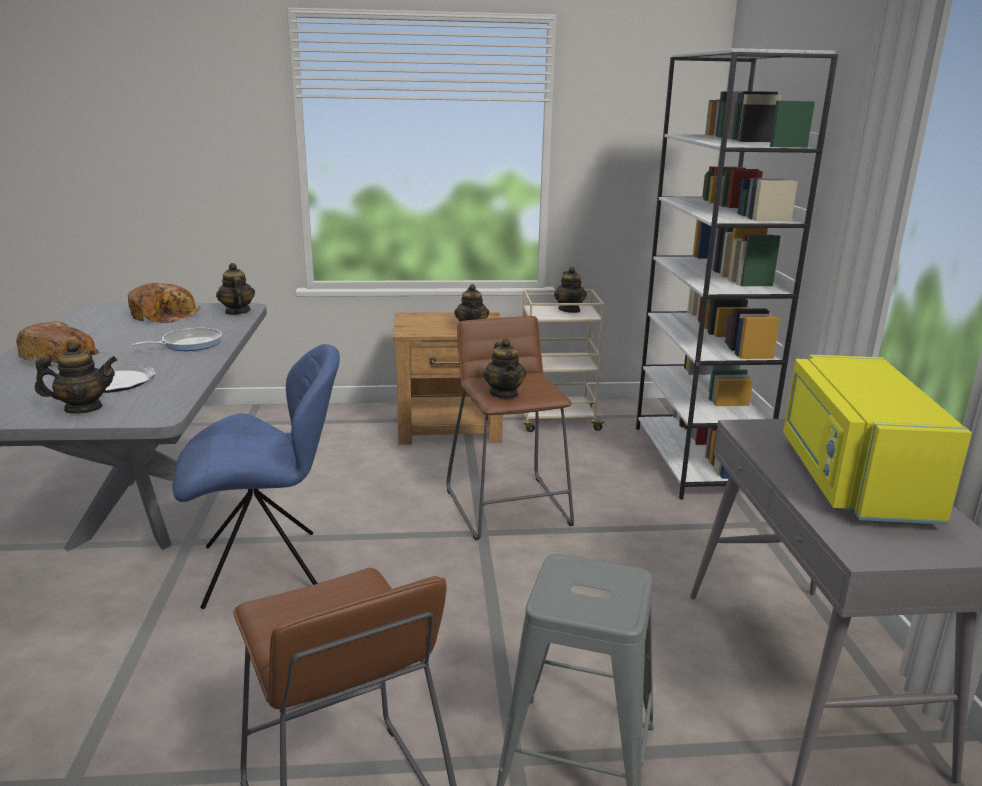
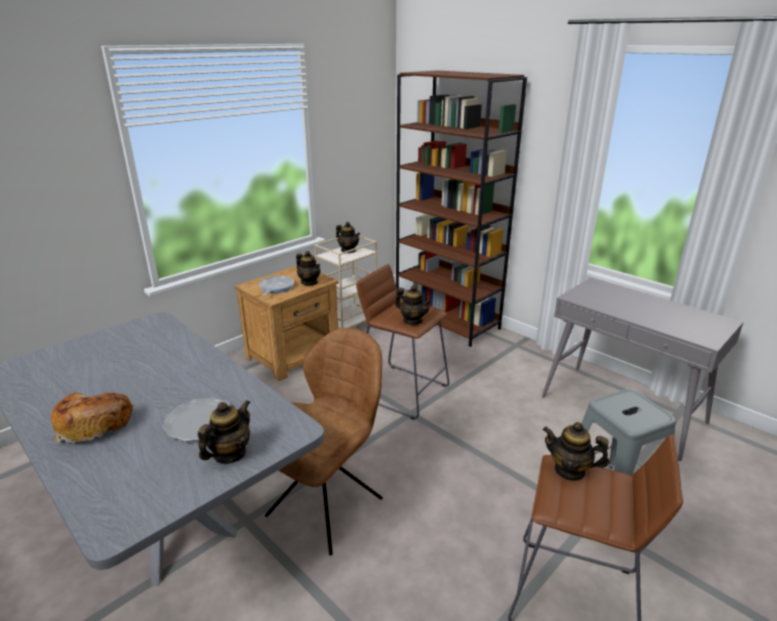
camera: 40 degrees left, 5 degrees up
(164, 315) = (99, 350): bread -> none
(188, 344) = (183, 367): frying pan -> frying pan (275, 287)
(237, 312) = (157, 326): teapot -> teapot (570, 470)
(267, 568) = (328, 504): blue chair -> brown chair
(696, 460) = (447, 321): white bookcase -> brown bookcase
(850, 478) = (646, 307): yellow microwave -> none

